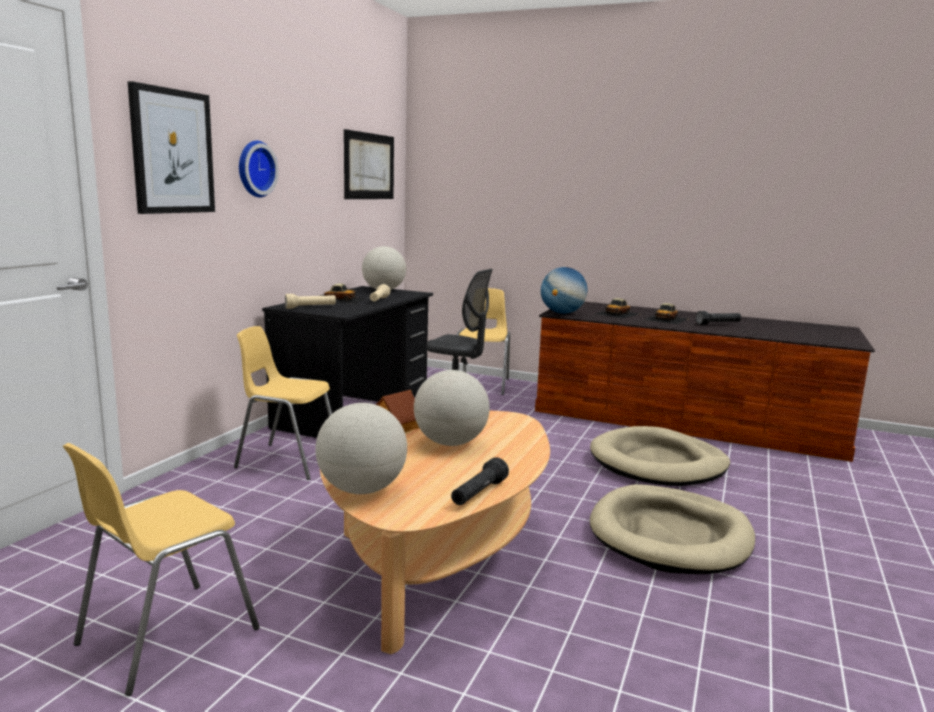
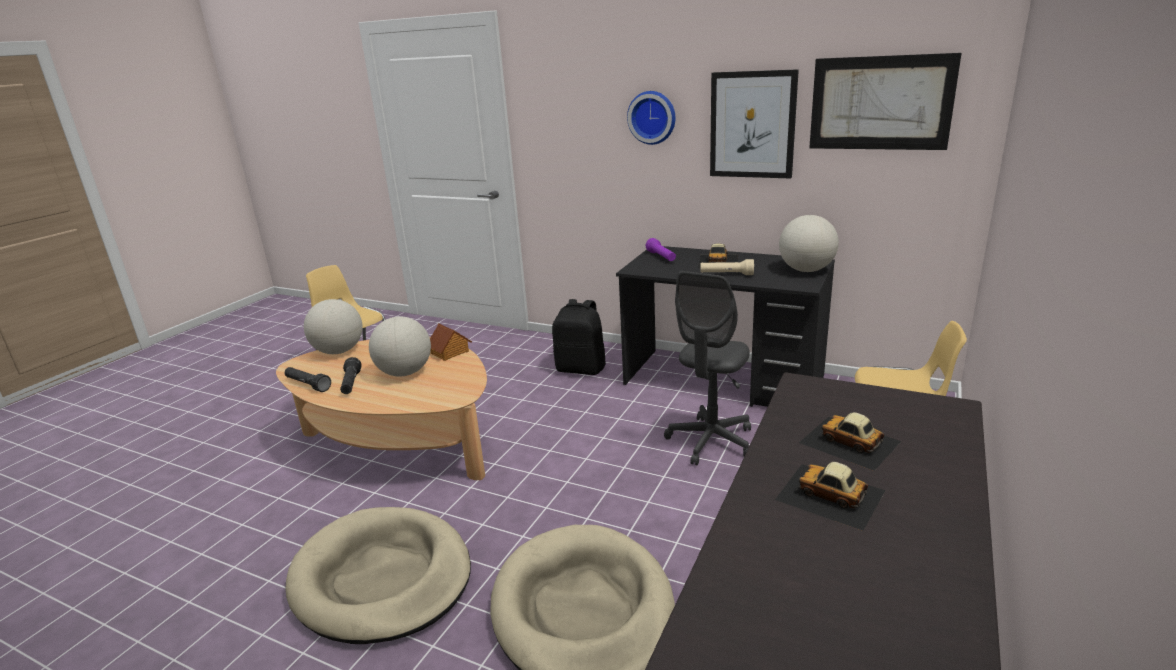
camera: 95 degrees right, 10 degrees up
(172, 152) = (564, 108): picture -> picture (752, 125)
(288, 460) = (581, 369): yellow chair -> black backpack
(310, 307) = (661, 257): beige flashlight -> purple flashlight
(562, 313) = (807, 389): globe -> none
(718, 324) = (813, 564): black flashlight -> black flashlight (351, 384)

